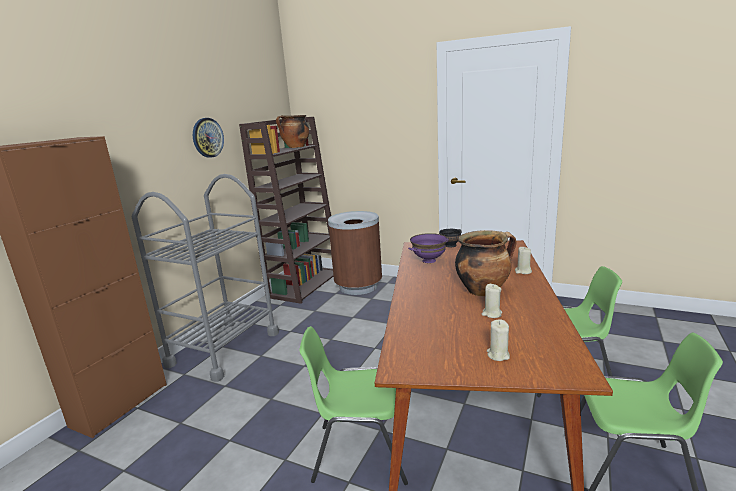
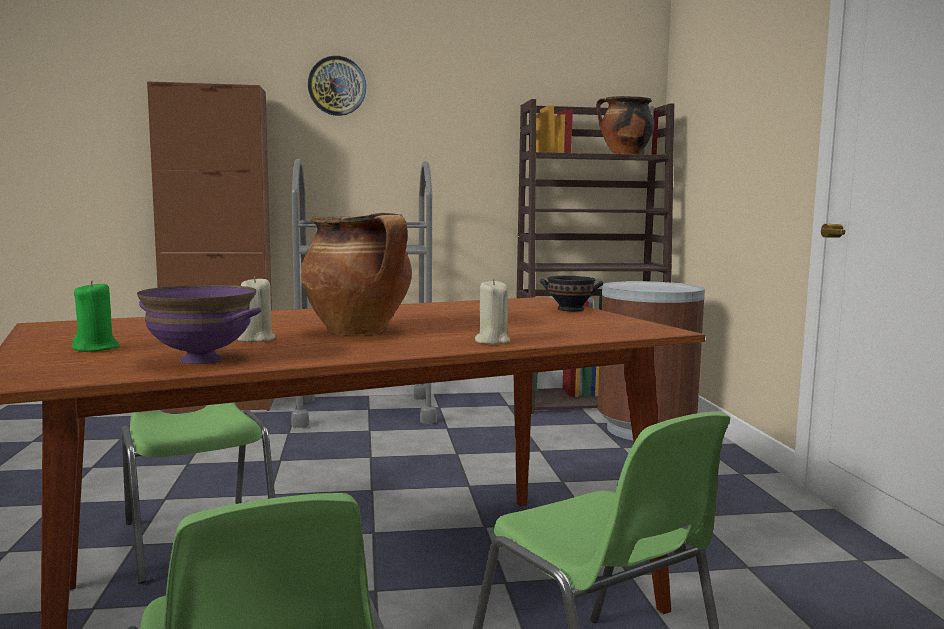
camera: 55 degrees right, 10 degrees down
(207, 137) = (459, 119): wall clock -> wall clock (337, 86)
(429, 260) = (469, 308): purple bowl -> purple bowl (202, 359)
(498, 355) = (96, 348): beige candle -> green candle

